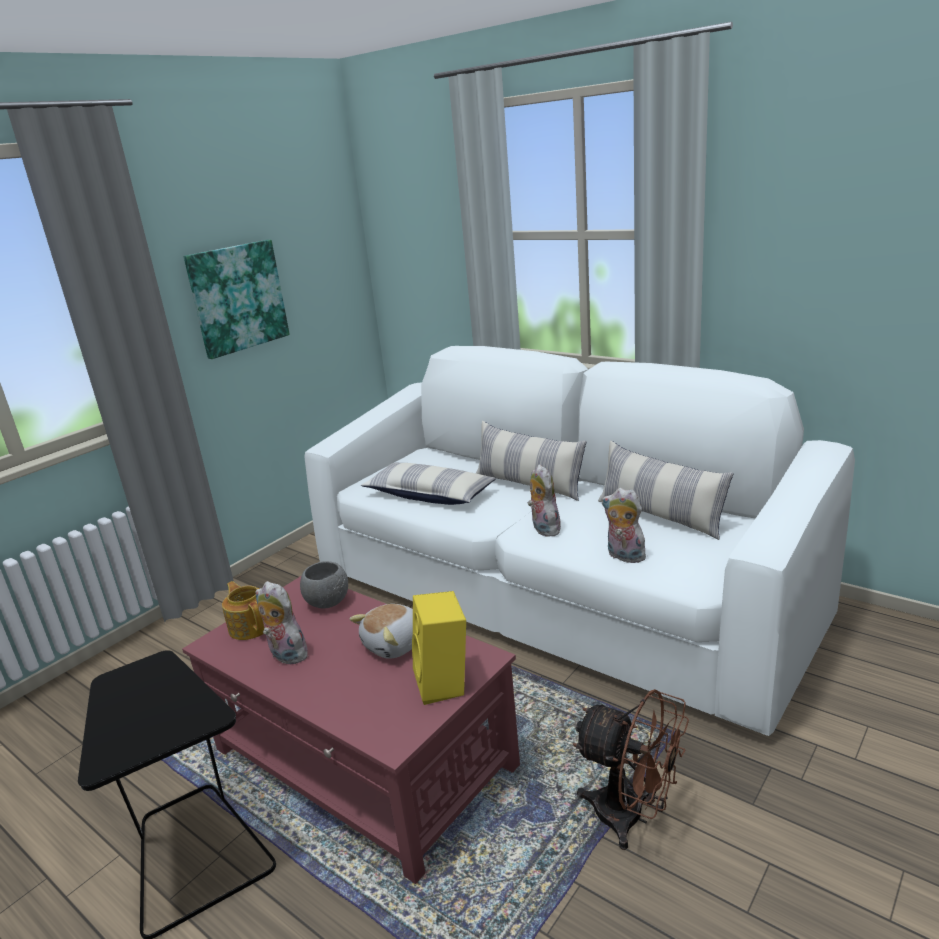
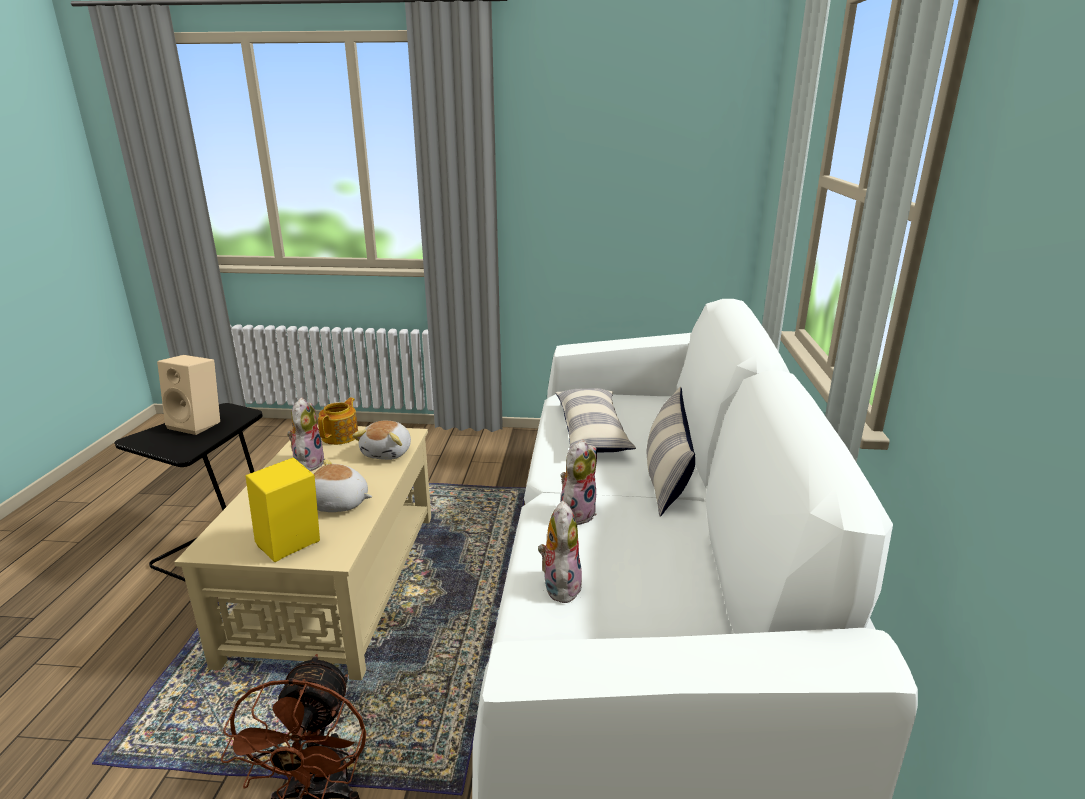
camera: 55 degrees right, 0 degrees up
(134, 702) = (198, 424): none -> beige speaker
(237, 298) = (583, 191): picture -> none
(327, 602) = (388, 452): grey bowl -> plush toy
(363, 759) = (336, 583): red coffee table -> beige coffee table
(660, 516) = (684, 588): pillow -> none

